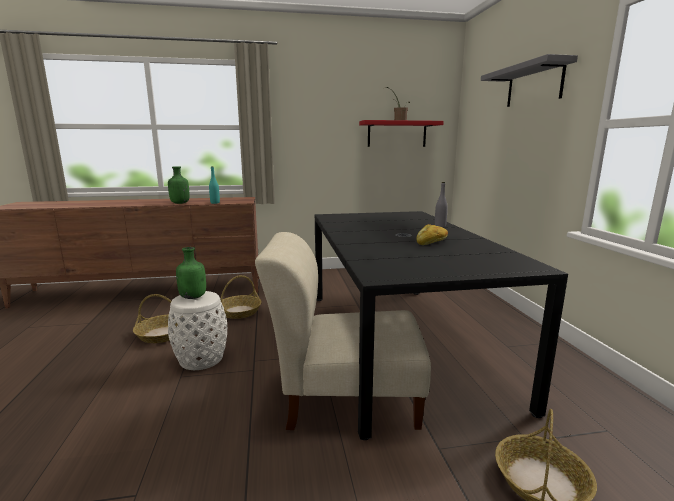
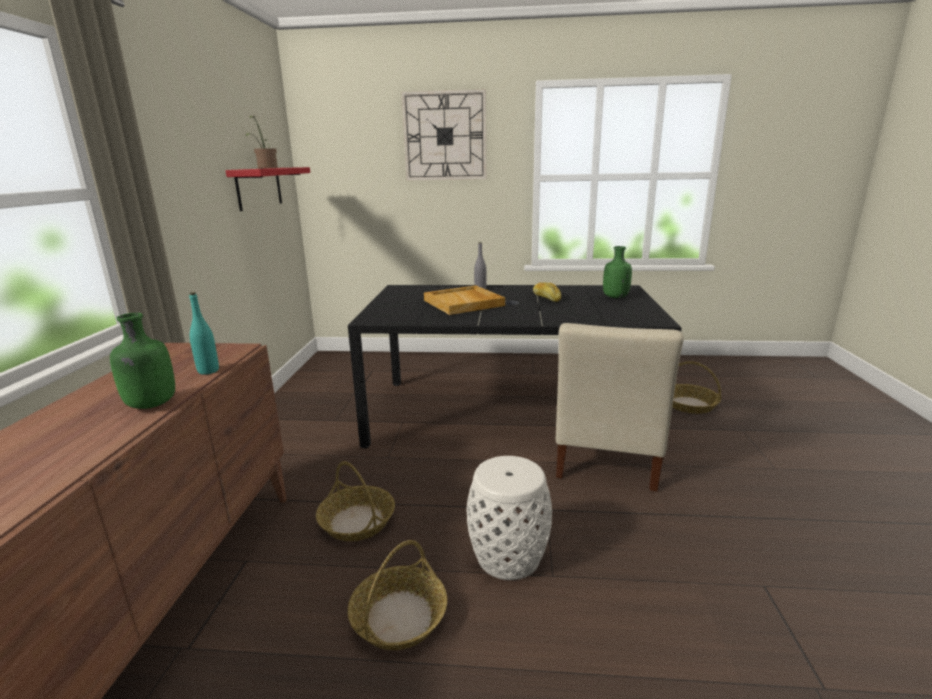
camera: 75 degrees left, 5 degrees up
(193, 297) = (504, 474): green bottle -> green bottle (615, 297)
(385, 226) = (464, 303): none -> beige tray
(534, 85) = (445, 136): grey shelf -> wall clock

